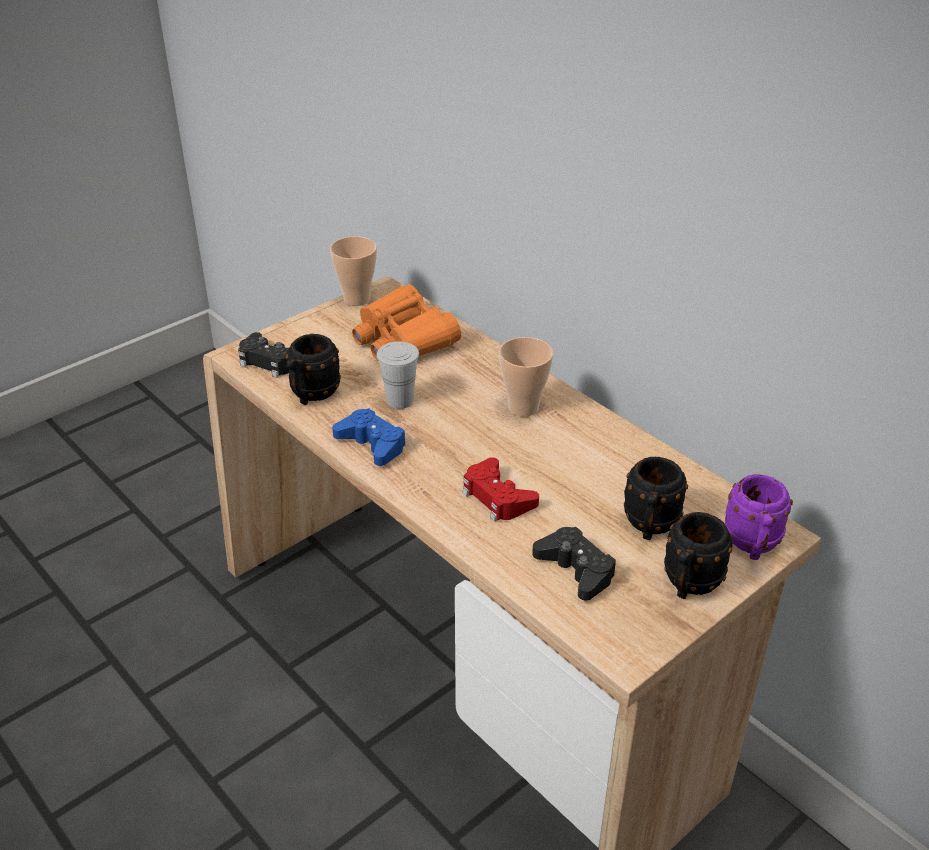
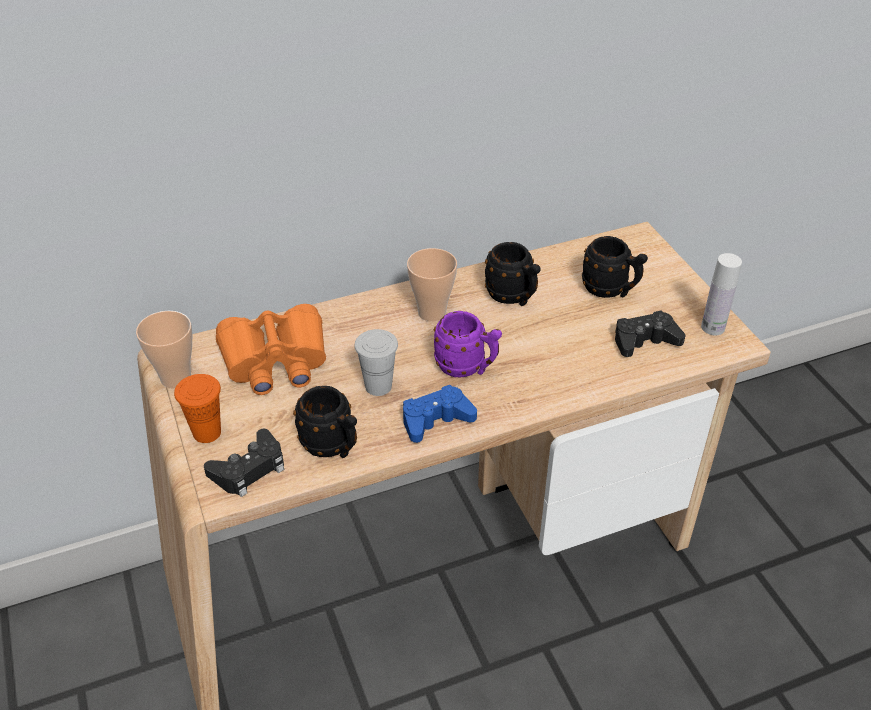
camera: 70 degrees left, 5 degrees up
(302, 330) = (207, 432): none -> orange cup
(497, 497) = (545, 359): red game controller -> none
(640, 627) = (712, 327): none -> white bottle
(688, 585) = (677, 292): black mug -> black mug (513, 298)
(752, 546) = (647, 251): purple mug -> purple mug (467, 368)

